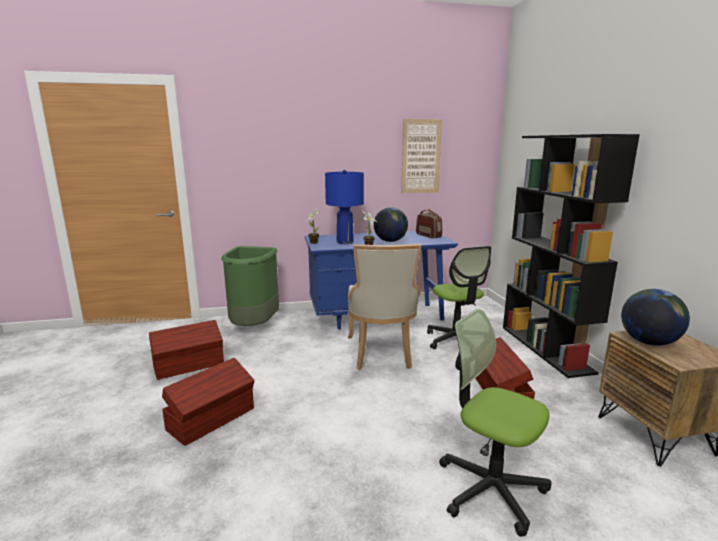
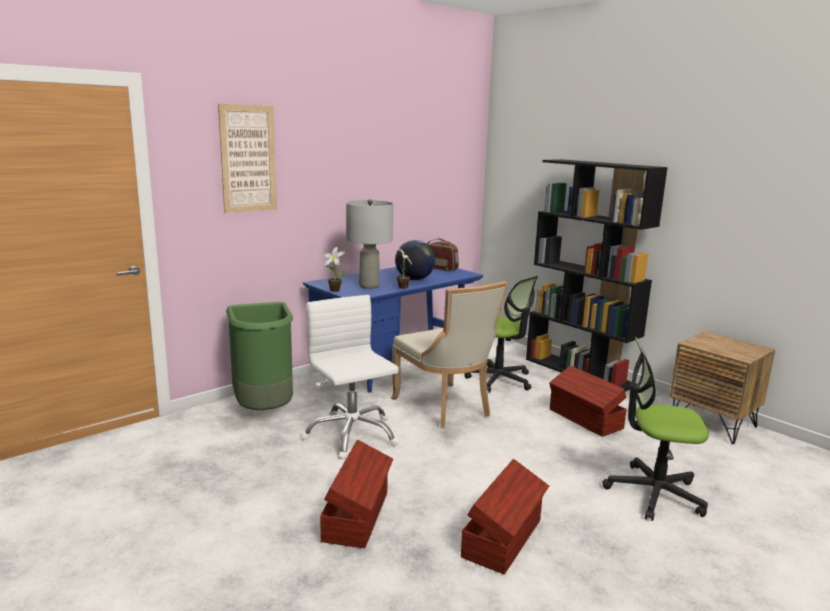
camera: 30 degrees left, 0 degrees up
(190, 365) = (246, 471): brown storage box -> brown storage box (504, 538)
(286, 357) = (351, 434): none -> white office chair
(344, 242) = (369, 286): blue table lamp -> grey table lamp
(421, 156) = (418, 177): picture -> picture (248, 159)
(648, 342) = (710, 346): globe -> none

